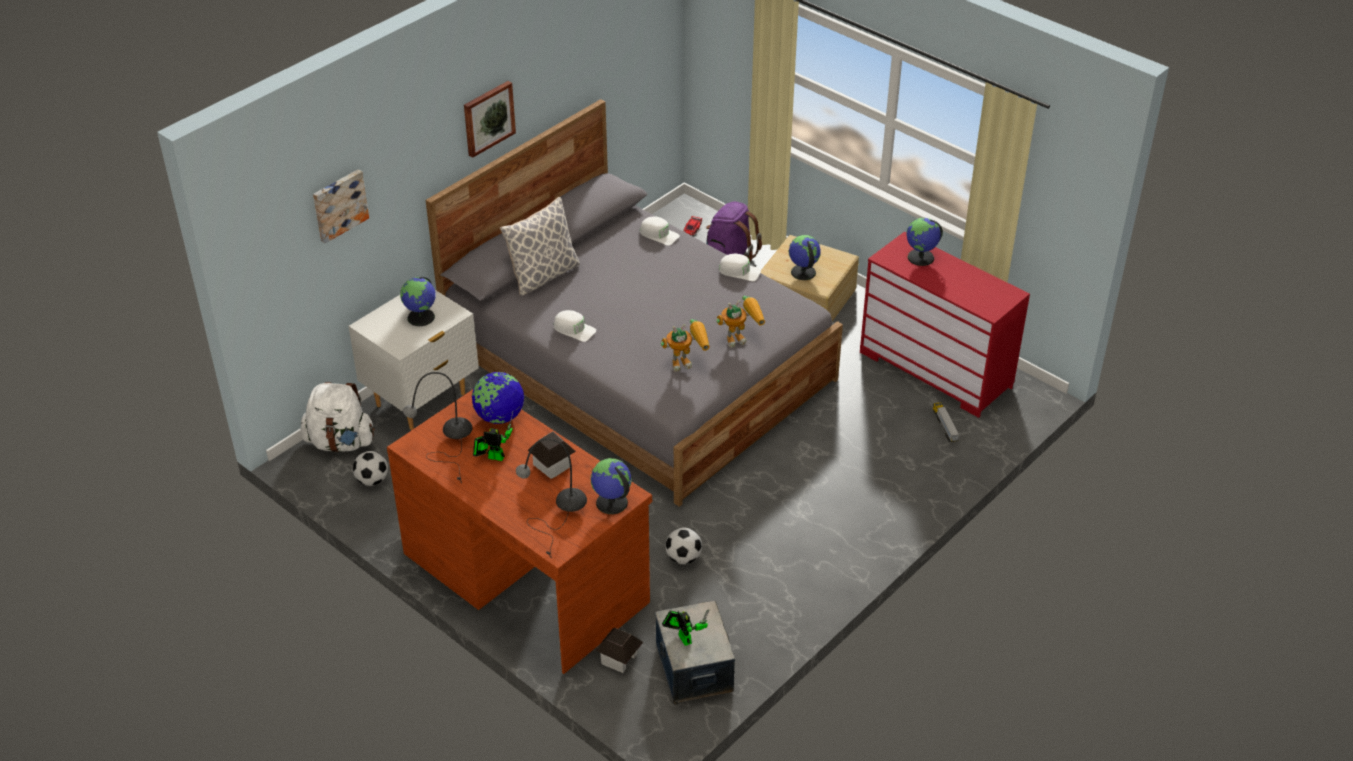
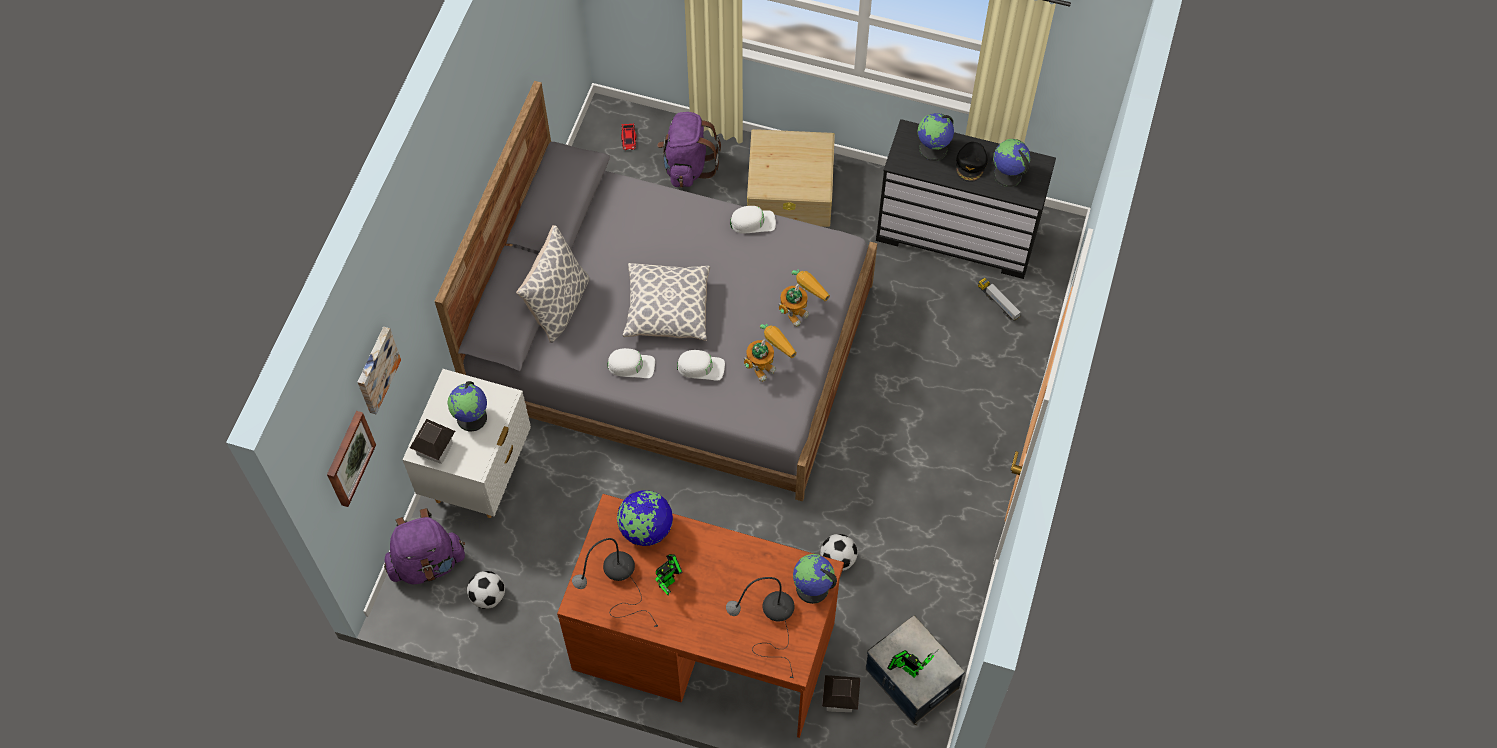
camera: 25 degrees left, 20 degrees up
(341, 442) = (427, 563): white backpack -> purple backpack
(488, 118) = (460, 181): picture -> picture (348, 458)
(493, 456) = (669, 581): toy robot -> toy robot turned 150 degrees clockwise
(552, 465) = (731, 567): toy house -> toy house (435, 448)
(628, 304) = (667, 310): none -> pillow
(659, 234) = (645, 203): white cap -> white cap (701, 367)
(802, 272) = (791, 177): globe -> globe (1007, 175)
(936, 369) = (957, 234): red dresser -> black dresser
(948, 276) = (971, 164): none -> black cap

